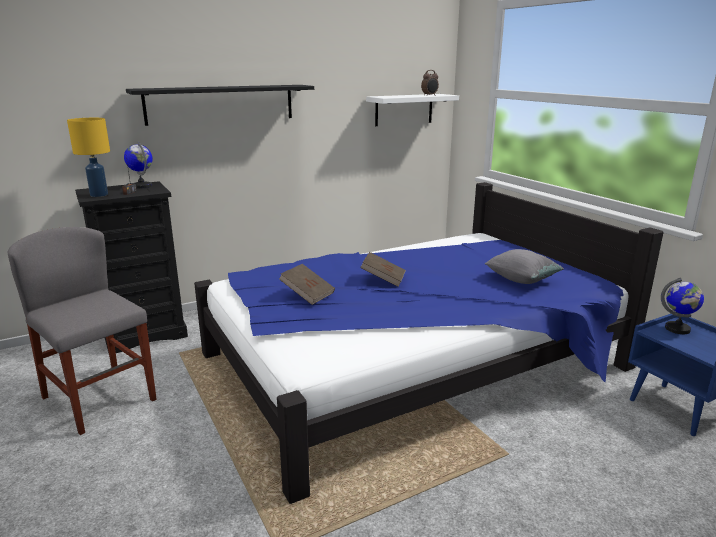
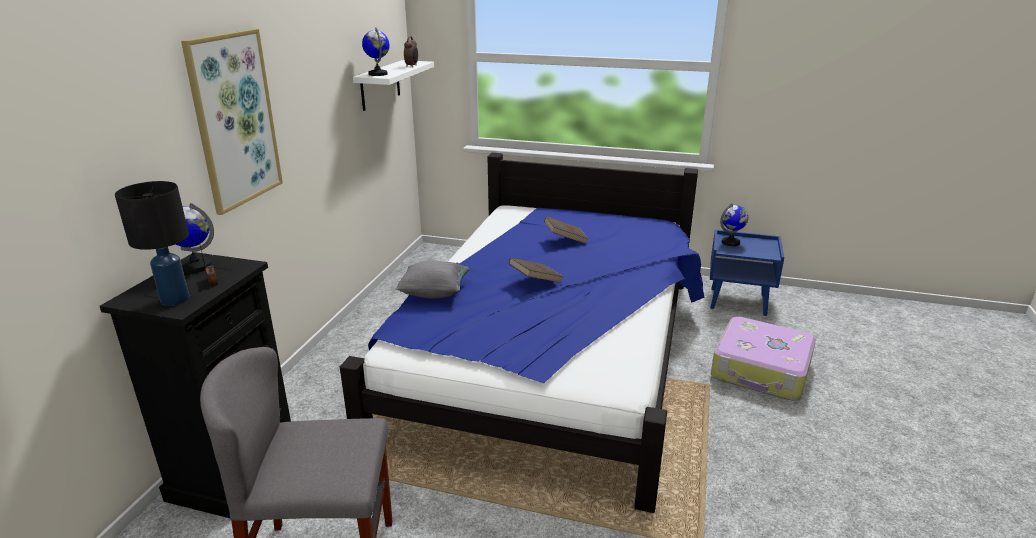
camera: 45 degrees left, 5 degrees up
(99, 195) = (176, 299): yellow table lamp -> black table lamp
(221, 104) = (234, 120): black shelf -> picture
(307, 294) = (508, 323): brown book -> brown book (565, 239)
(386, 96) = (378, 74): none -> globe
(521, 280) = (621, 240): grey pillow -> grey pillow (434, 293)
(591, 475) = (761, 370): none -> suitcase

